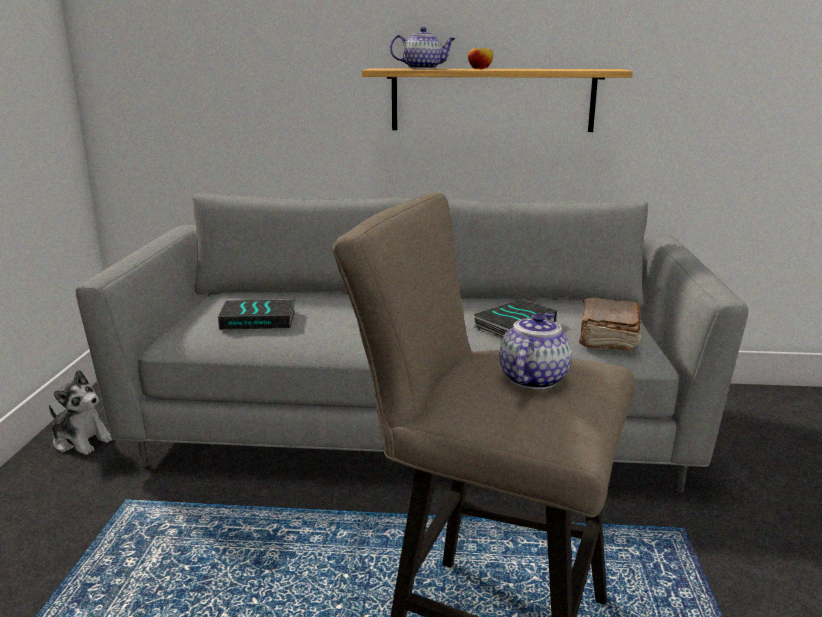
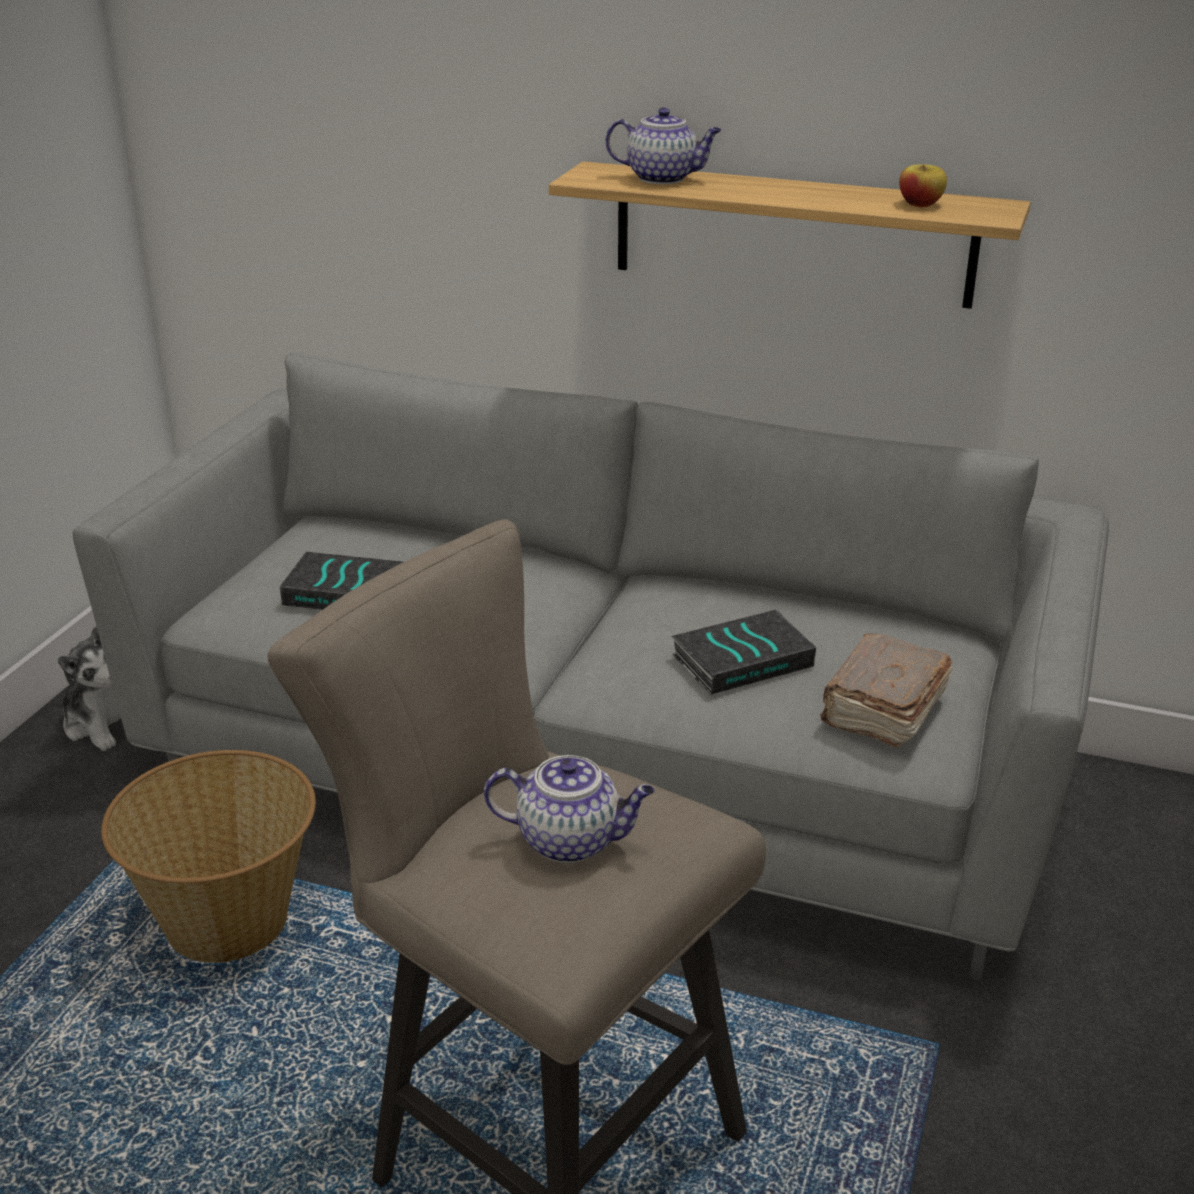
camera: 15 degrees right, 10 degrees up
(210, 538) = (228, 922): none -> basket
(480, 69) = (759, 189): apple -> apple (920, 204)
(533, 378) = (571, 840): teapot -> teapot turned 60 degrees clockwise

